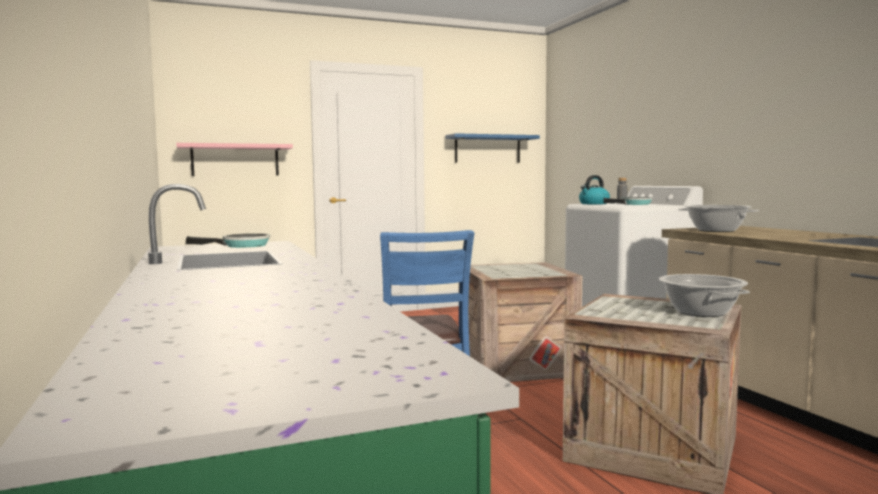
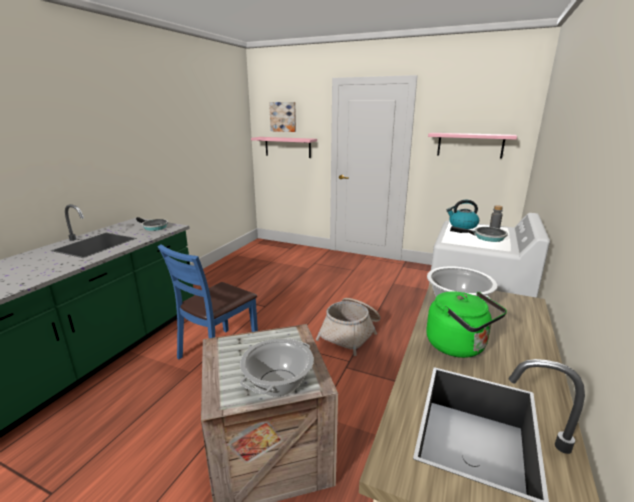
camera: 45 degrees right, 15 degrees up
(226, 112) = (283, 116): none -> picture
(487, 149) = (470, 145): blue shelf -> pink shelf
(517, 364) = (351, 333): crate -> basket
(785, 236) = (459, 346): none -> green kettle

